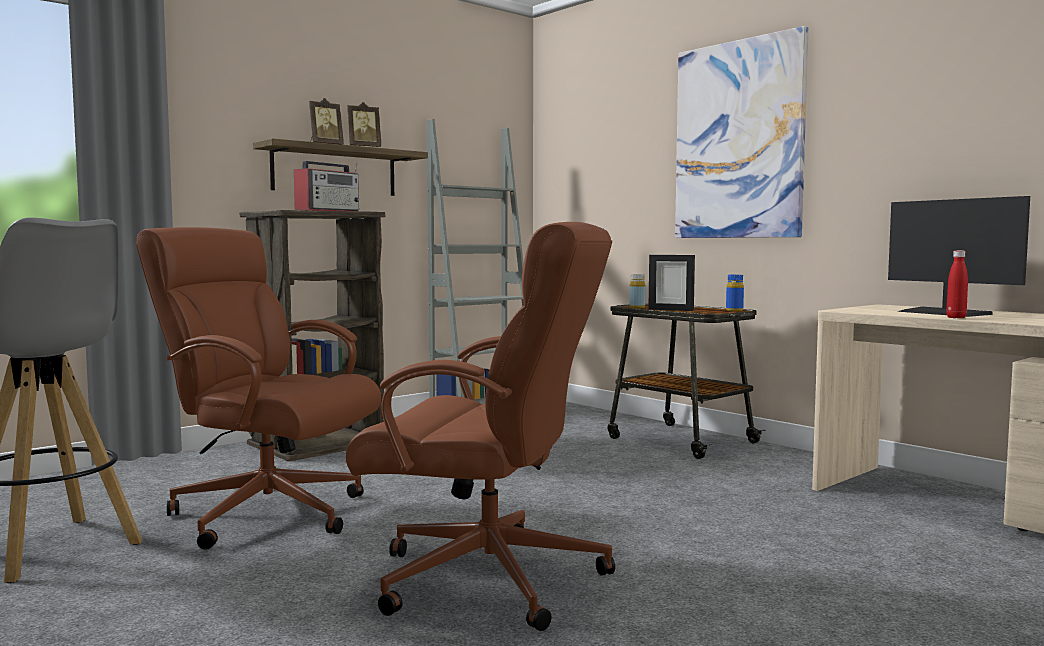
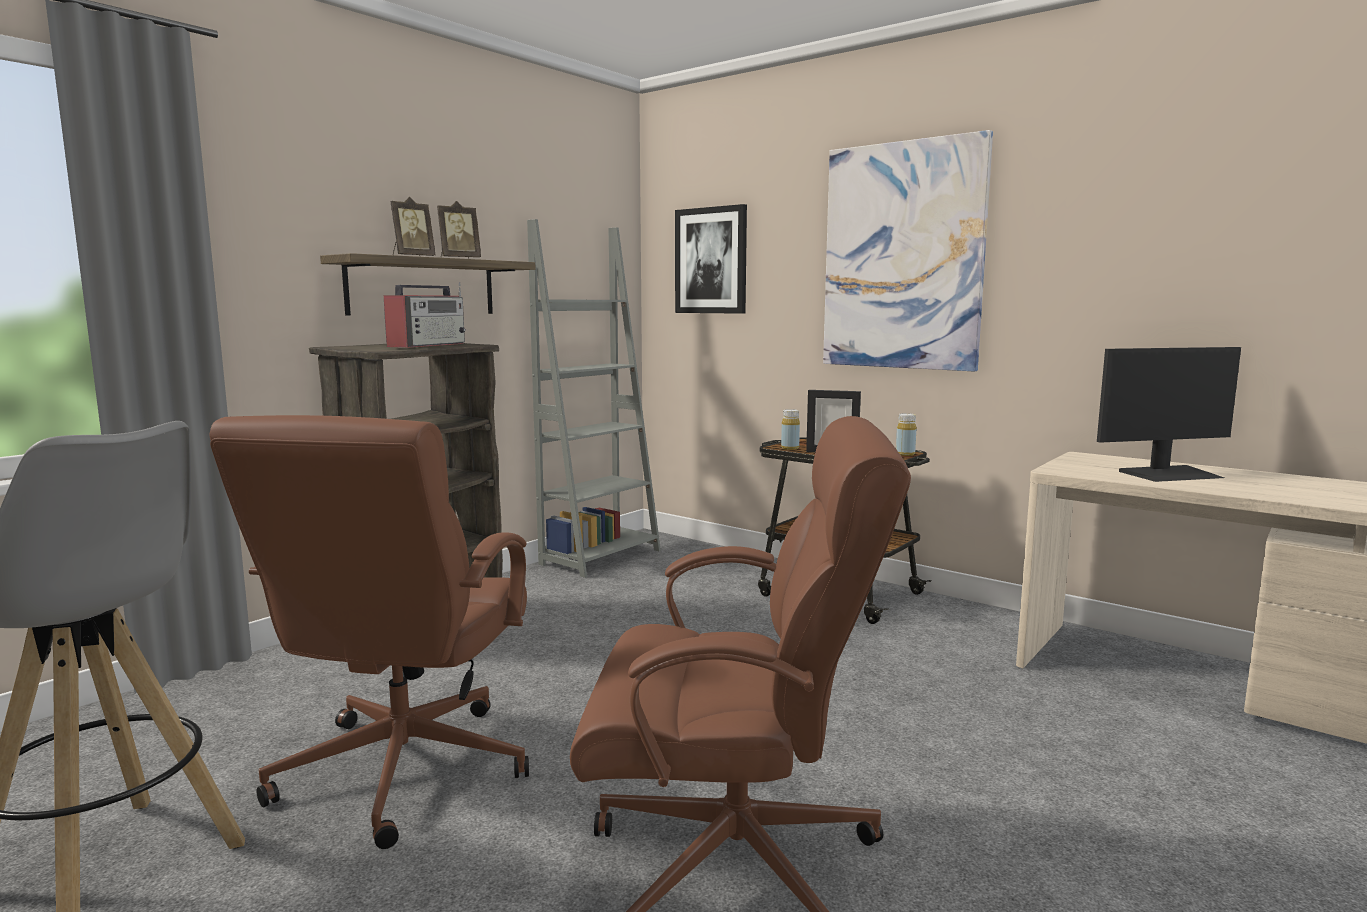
camera: 10 degrees left, 5 degrees up
(269, 514) = (405, 767): brown office chair -> brown office chair turned 90 degrees counterclockwise
(587, 154) = (711, 261): none -> picture
(734, 310) = (905, 454): blue bottle -> yellow bottle
(945, 313) = (1169, 474): monitor -> monitor turned 60 degrees counterclockwise
(956, 317) = (1198, 487): red bottle -> none

